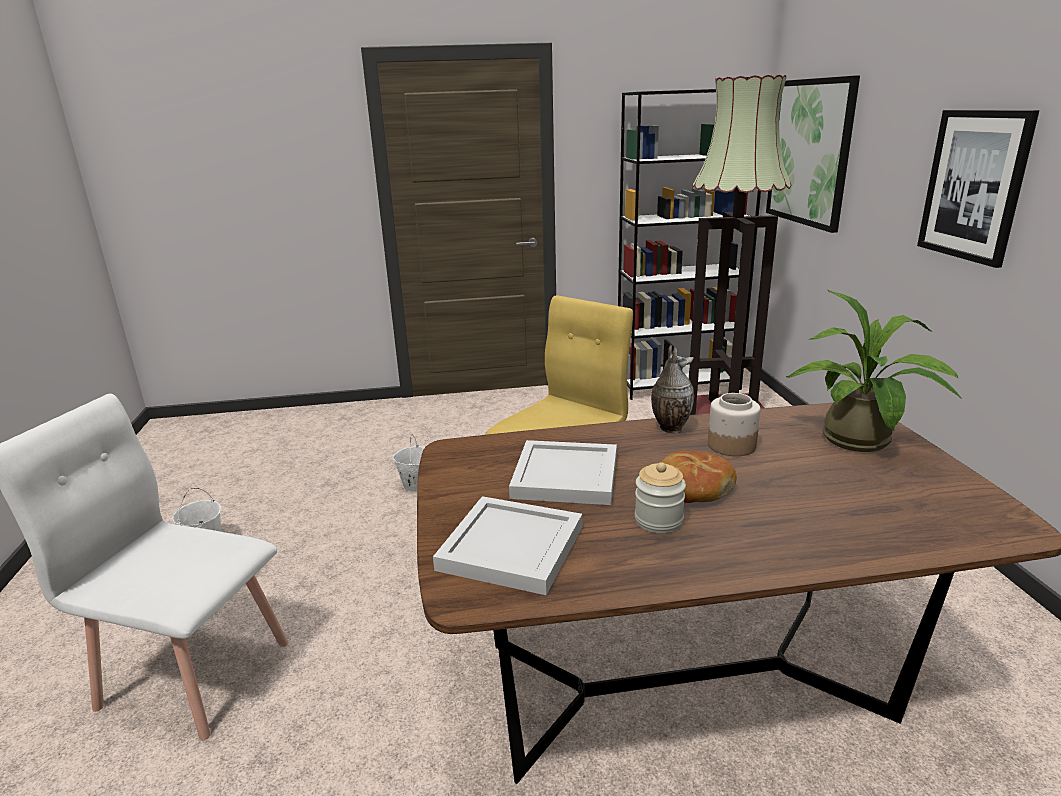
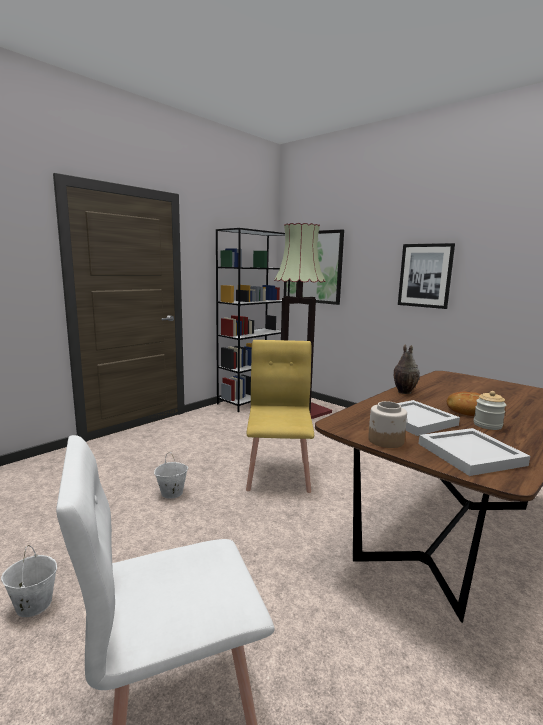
camera: 40 degrees left, 10 degrees down
(731, 445) = (440, 393): jar -> jar (385, 441)
(860, 443) = (473, 383): potted plant -> none

